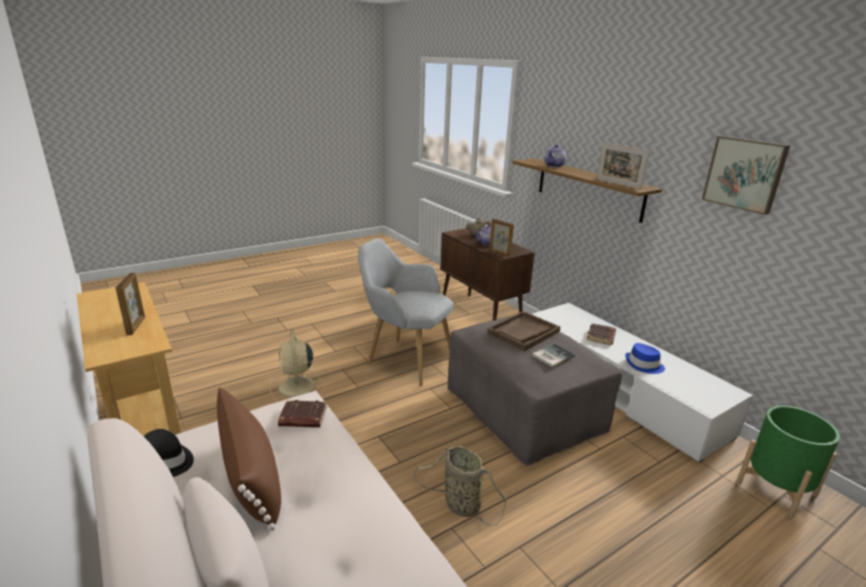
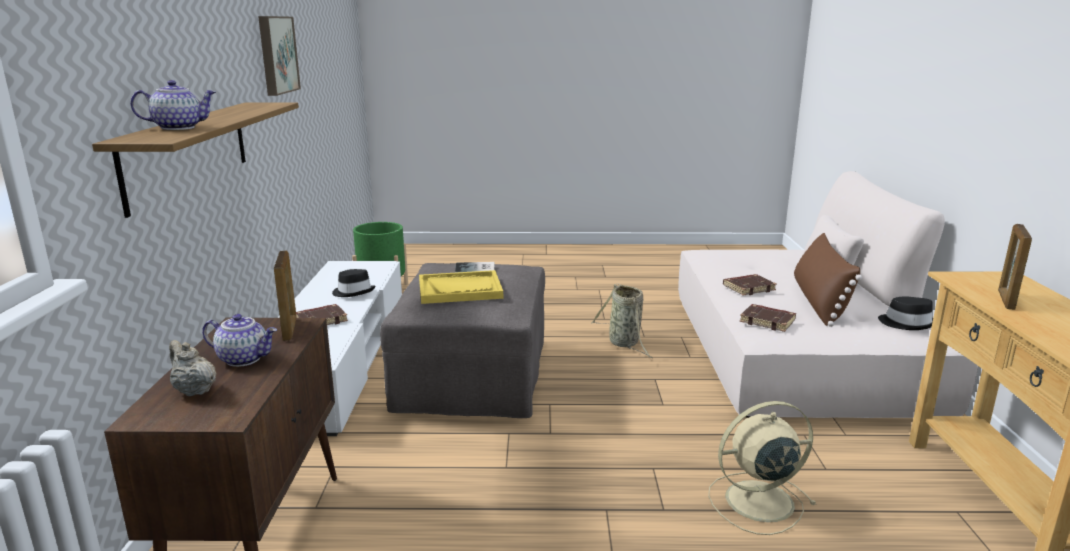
camera: 145 degrees left, 5 degrees down
(297, 387) = (756, 501): beige fan -> beige fan turned 120 degrees counterclockwise
(333, 475) = (748, 288): none -> brown book
(404, 359) = (539, 490): grey armchair -> none
(523, 332) = (460, 289): brown tray -> yellow tray
(618, 184) = (263, 107): picture frame -> none
(643, 365) = (353, 292): blue hat -> black hat

